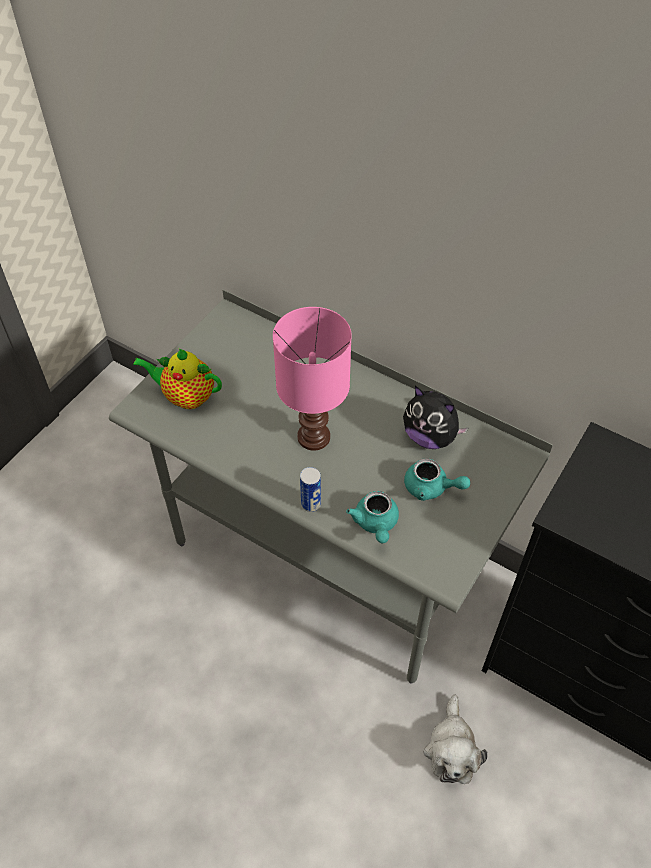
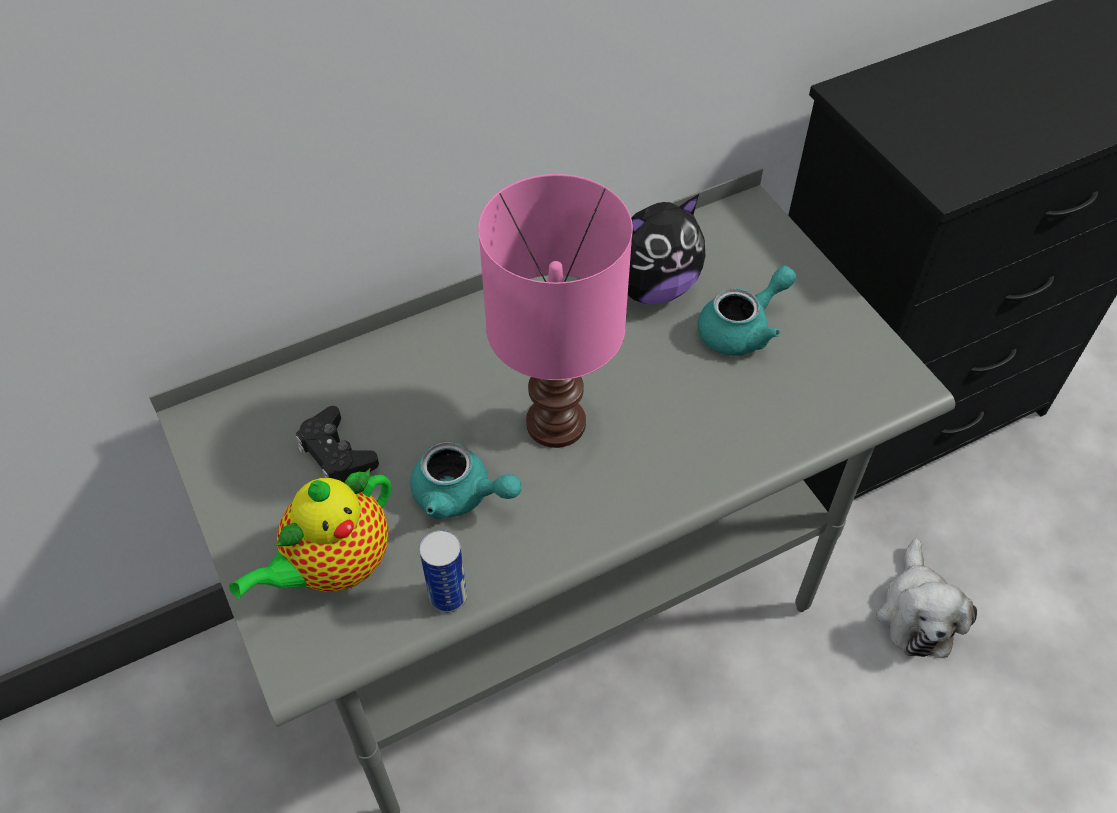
camera: 60 degrees left, 0 degrees up
(242, 367) = (336, 454): none -> black game controller
(311, 504) = (683, 486): can -> can (448, 596)
(375, 524) = (767, 422): turquoise teapot -> turquoise teapot (461, 495)
(452, 749) = (917, 613): plush toy -> plush toy turned 60 degrees clockwise

